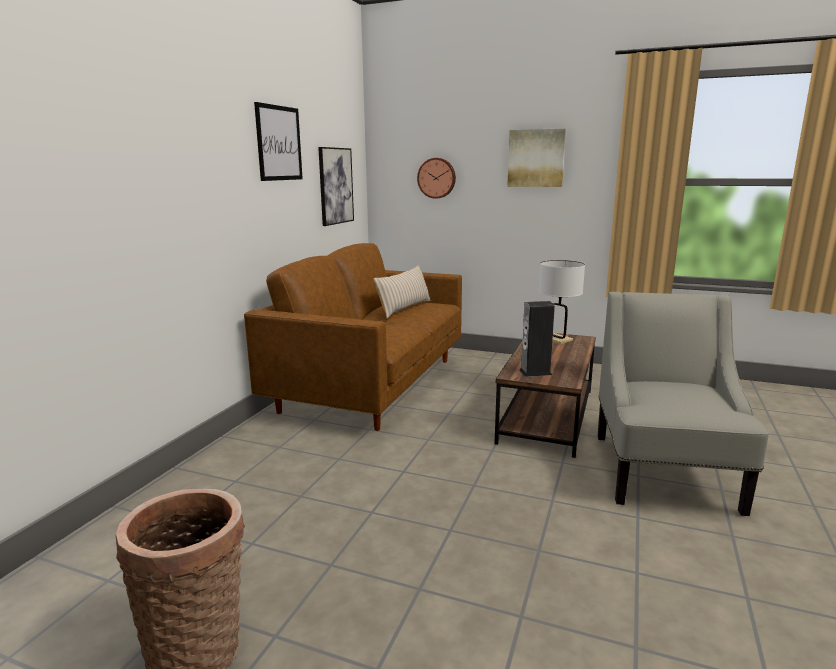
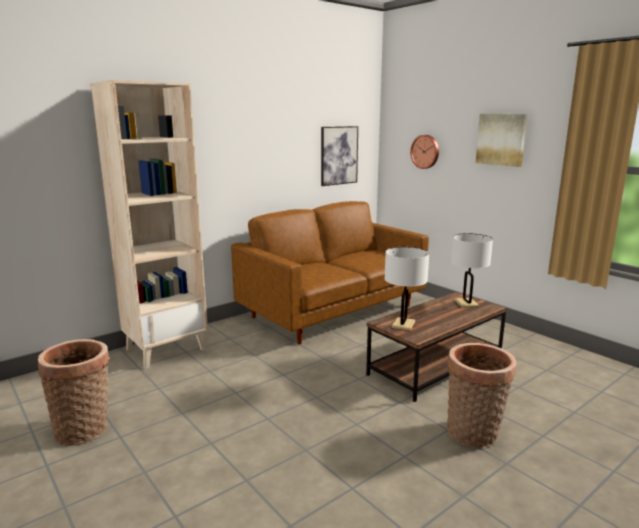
camera: 30 degrees right, 0 degrees up
(198, 485) = (166, 349): none -> beige bookcase
(279, 143) = (279, 126): picture -> none
(404, 308) = (369, 256): beige pillow -> none
(535, 372) = (403, 325): speaker -> white table lamp
(664, 473) = (474, 435): grey armchair -> basket

